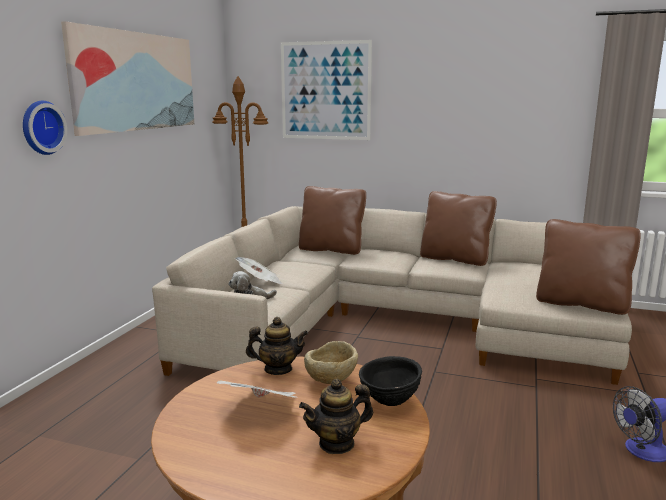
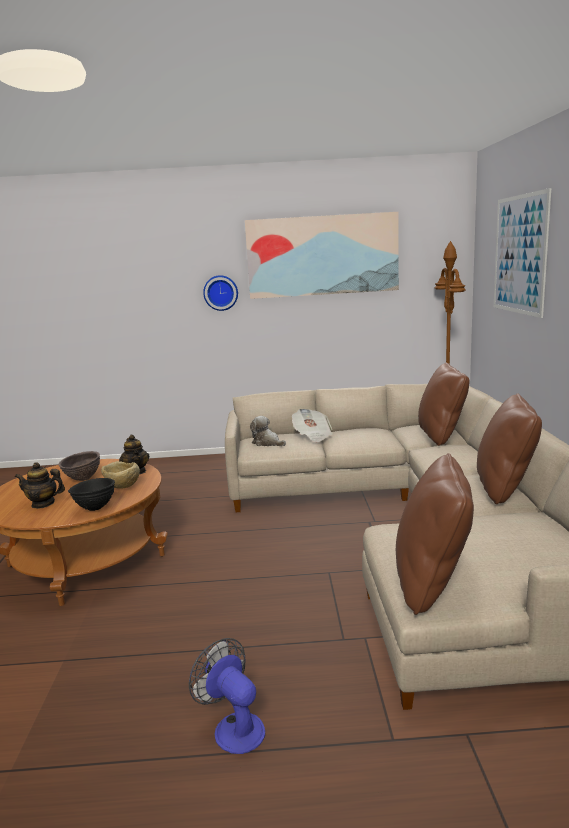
camera: 70 degrees right, 0 degrees up
(262, 409) = (82, 479): newspaper -> brown bowl
(337, 443) = (43, 504): teapot -> teapot turned 45 degrees counterclockwise

